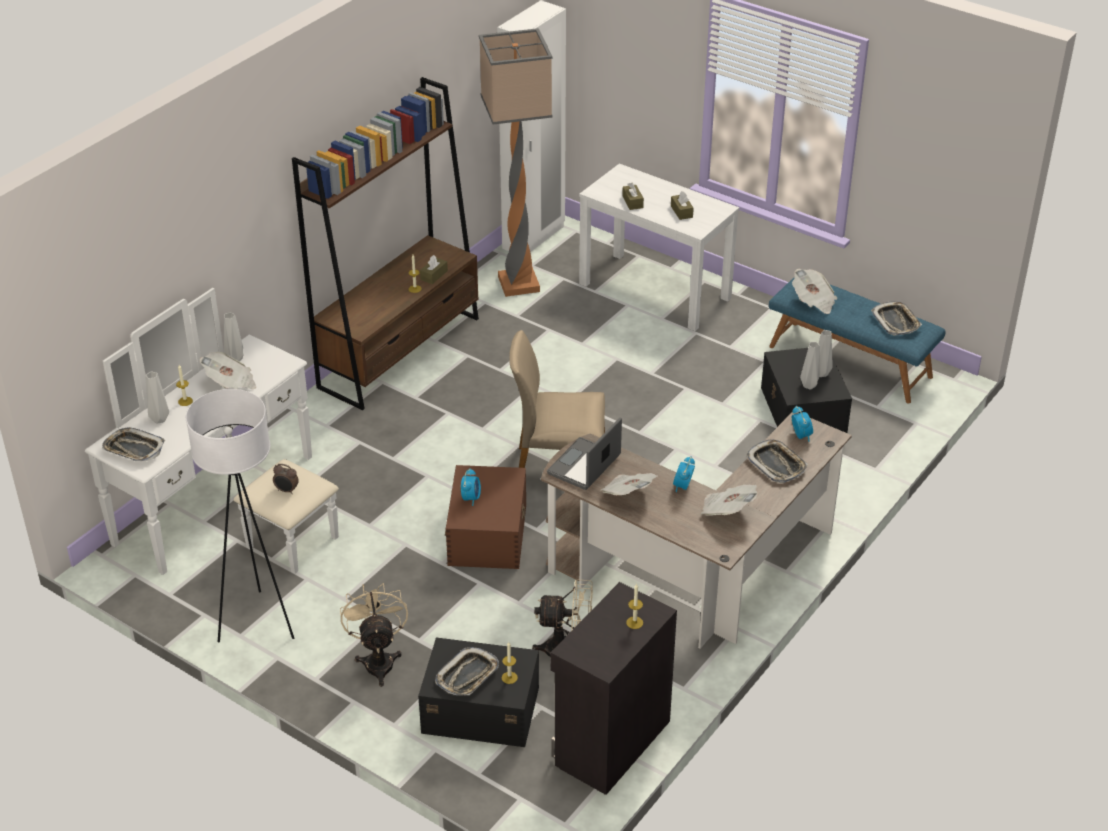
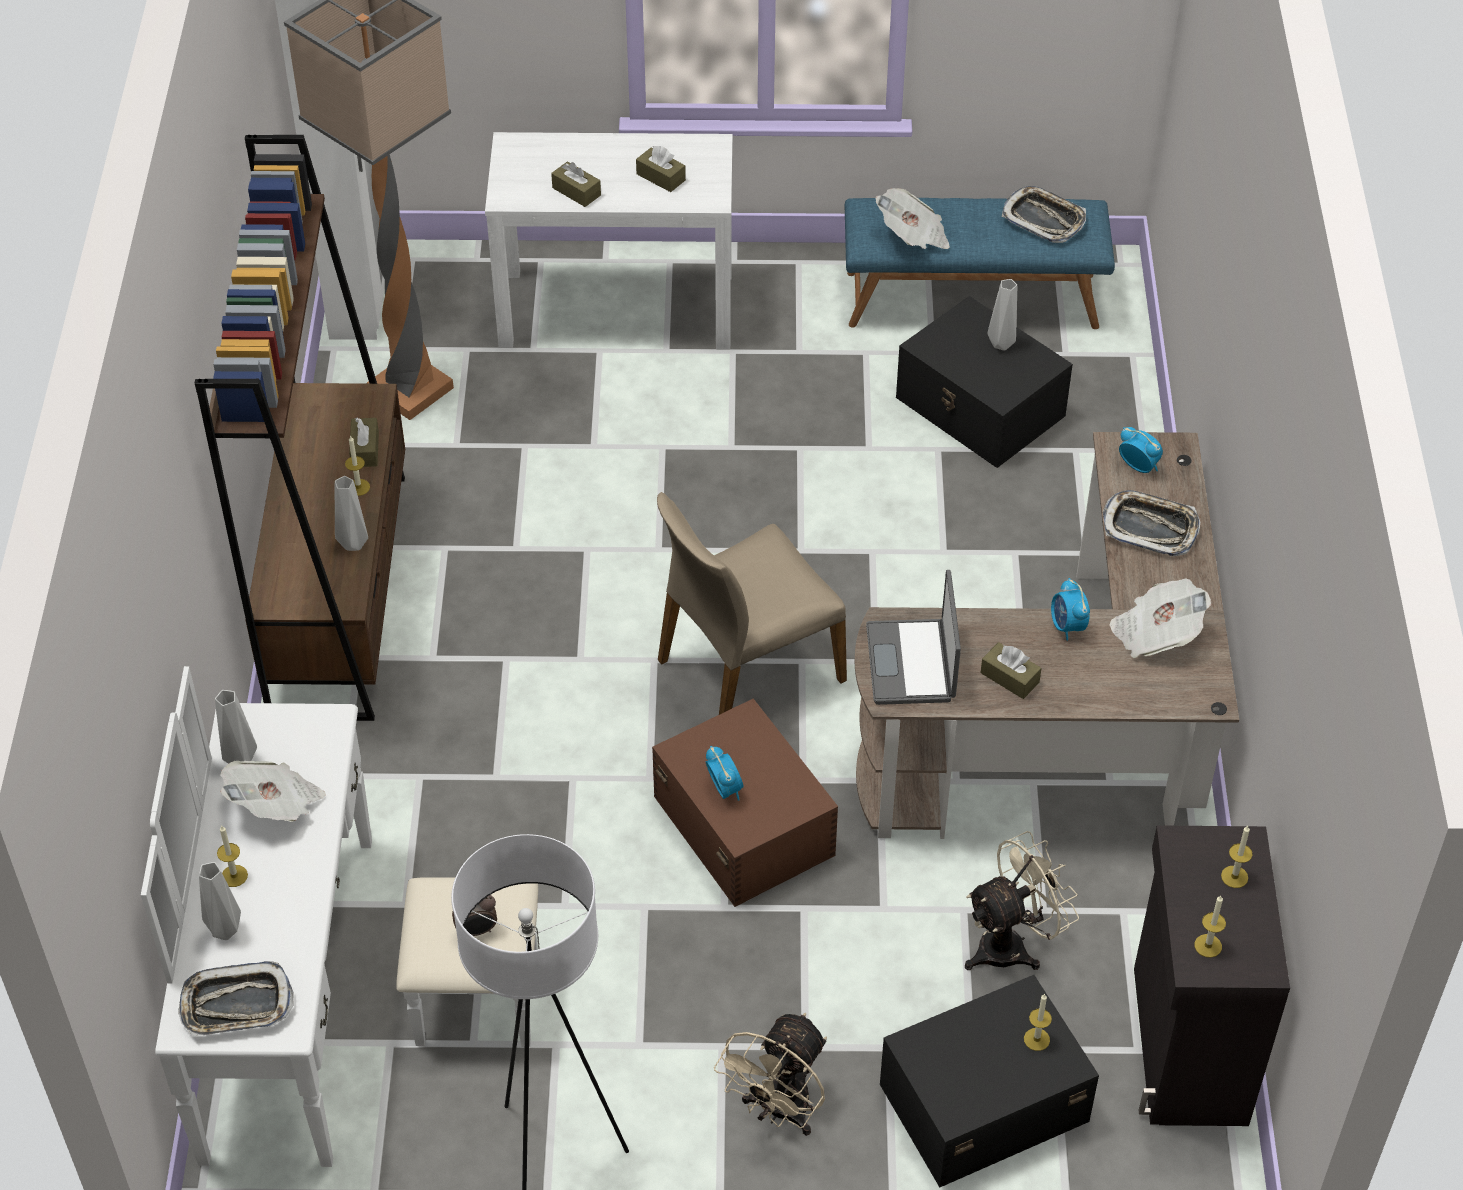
camera: 35 degrees left, 10 degrees up
(378, 660) = (778, 1112): beige fan -> beige fan turned 105 degrees counterclockwise
(467, 676) = (981, 1070): tray -> none
(587, 644) = (1208, 945): none -> candle
(628, 494) = (1009, 677): newspaper -> brown tissue box
(808, 385) = (1001, 371): grey vase -> grey vase (352, 544)

